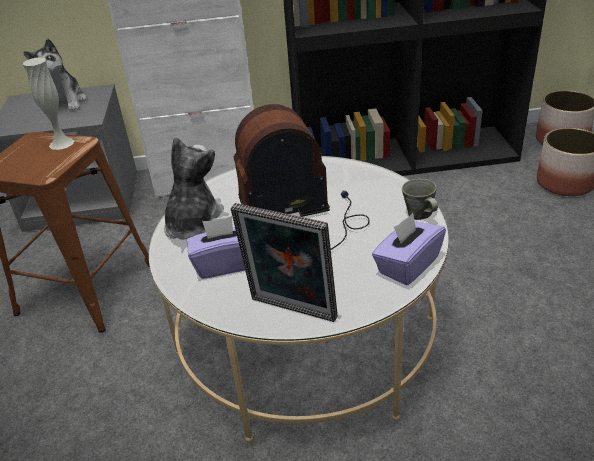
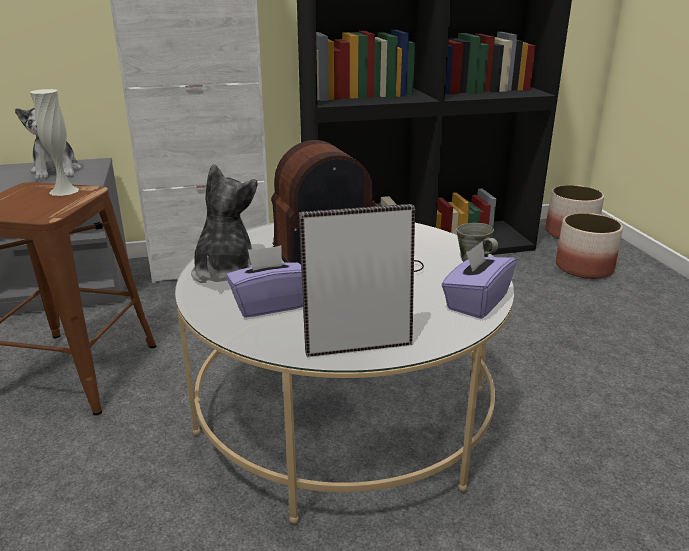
camera: 10 degrees left, 10 degrees down
(291, 312) = (357, 345): picture frame -> picture frame turned 150 degrees clockwise

